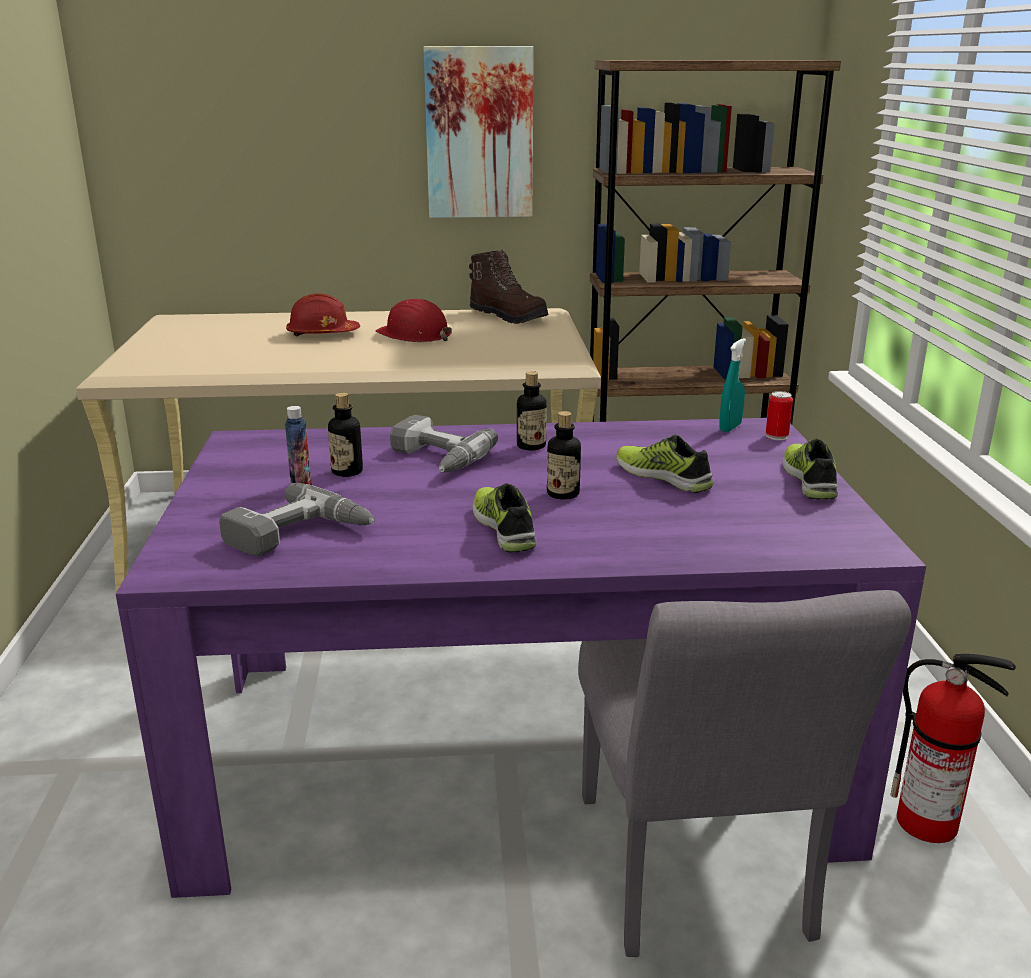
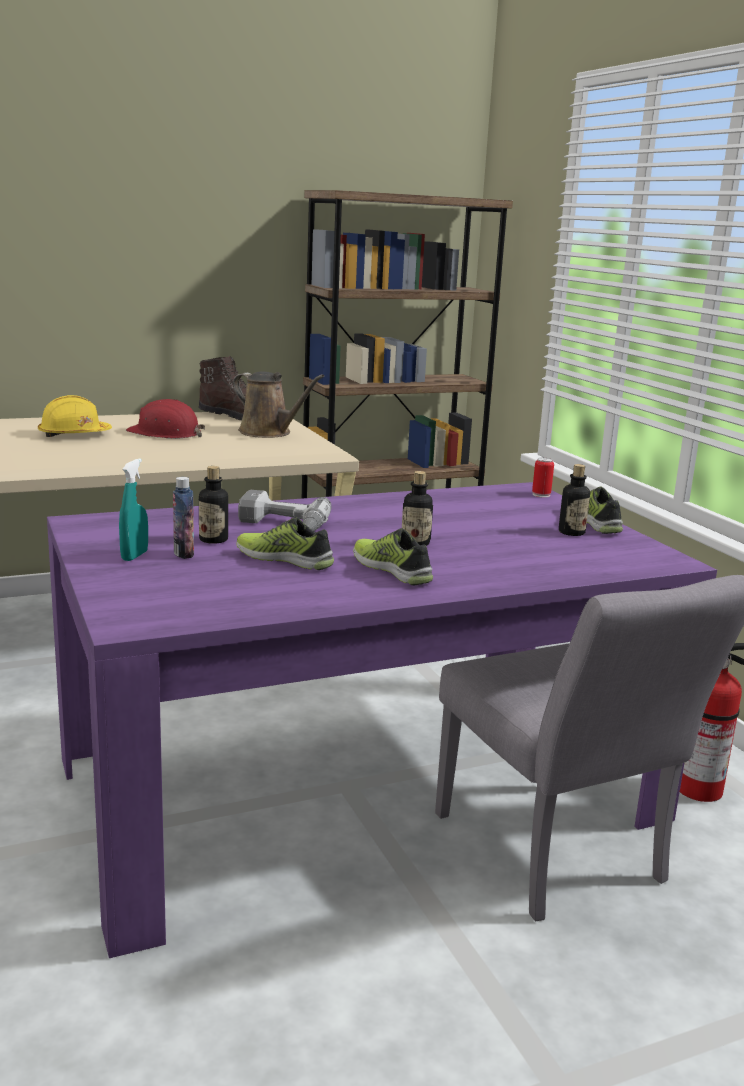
camera: 20 degrees left, 5 degrees down
(300, 535) = (222, 589): power drill -> none
(322, 334) = (74, 435): red hard hat -> yellow hard hat
(479, 133) = (202, 250): picture -> none
(523, 338) = (269, 433): none -> brown watering can
(531, 446) = (355, 512): bottle -> bottle (571, 532)
(664, 477) = (483, 526): shoe -> shoe (285, 559)
(730, 427) = (501, 491): turquoise spray bottle -> turquoise spray bottle (134, 556)

